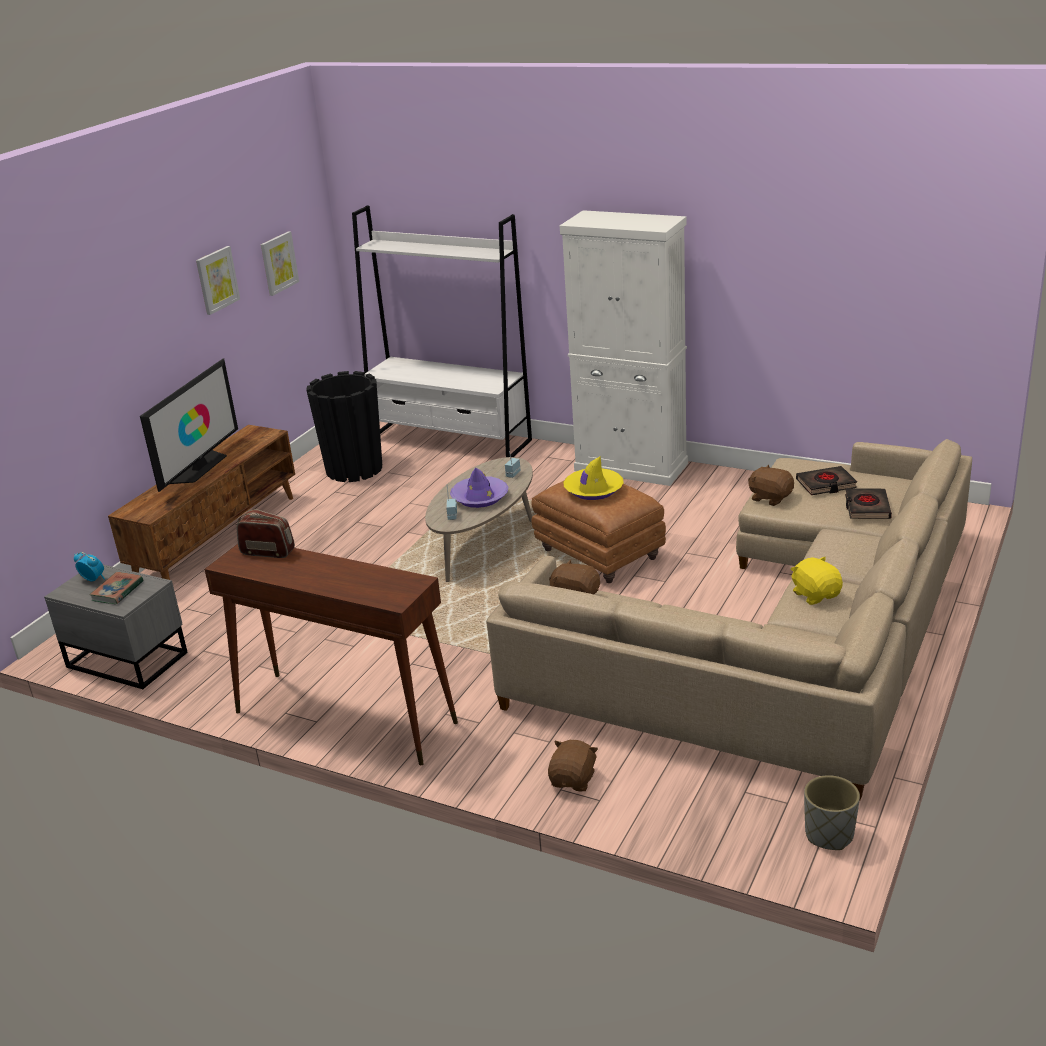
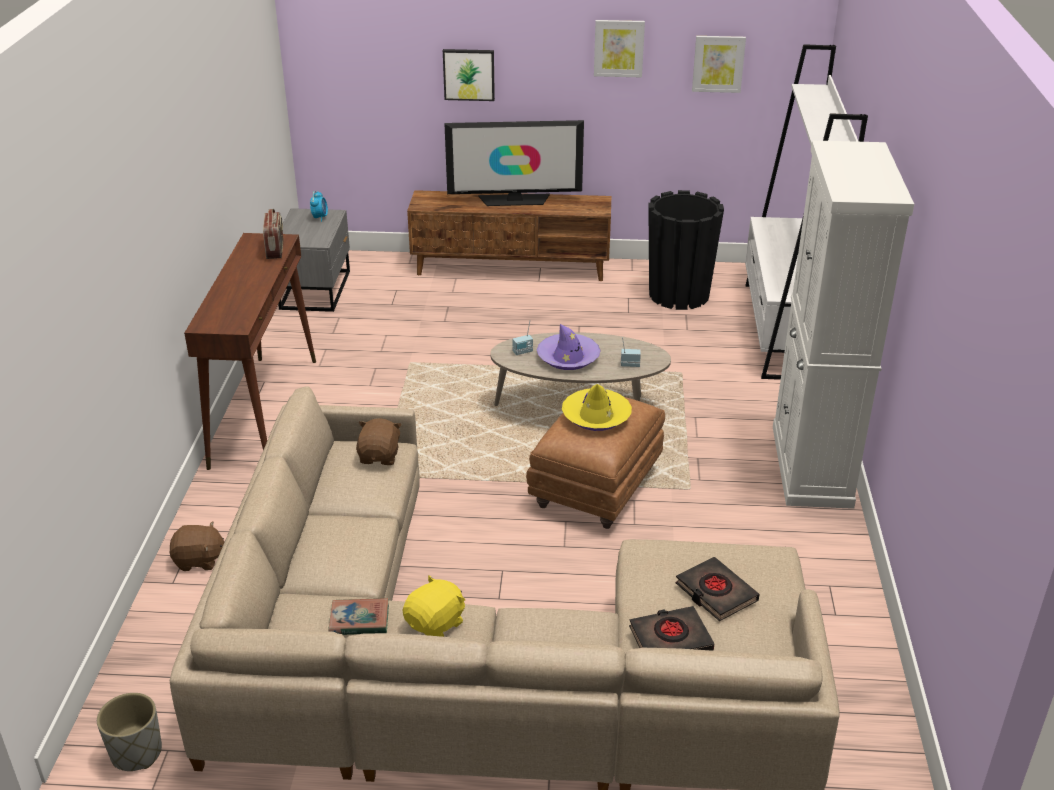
camera: 65 degrees right, 5 degrees up
(117, 591) = (305, 232): book -> book (359, 620)
(119, 362) = (469, 74): none -> picture
(770, 498) = (666, 554): brown plush toy -> none

